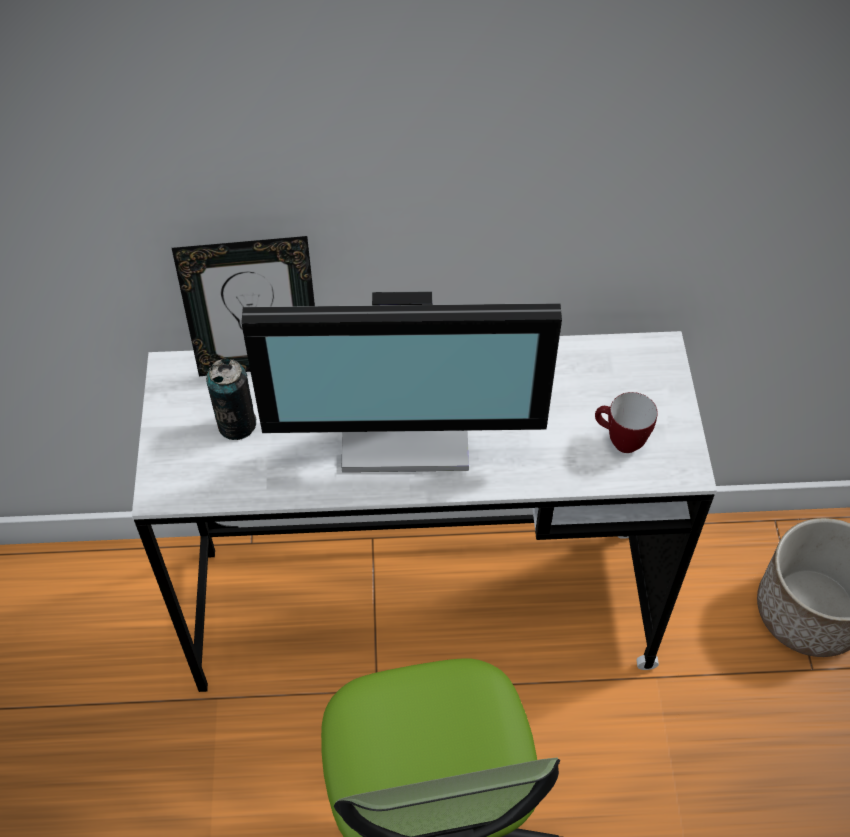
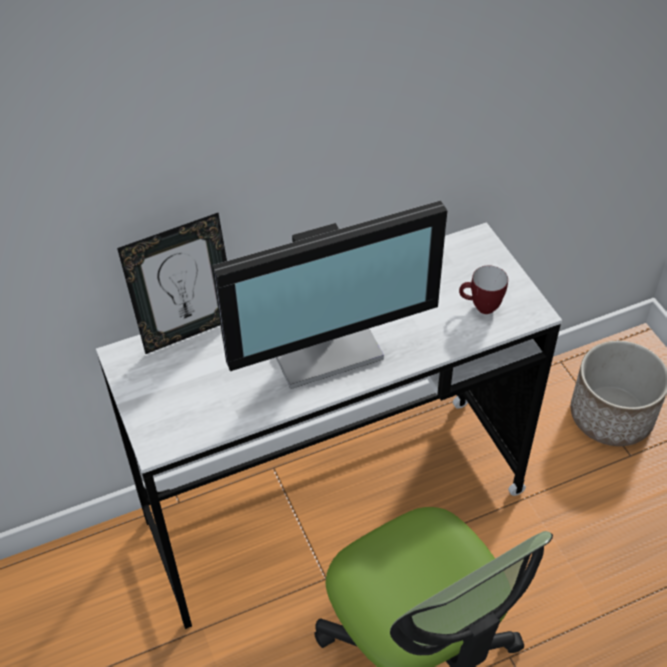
camera: 20 degrees left, 5 degrees down
(236, 424) = (192, 379): can -> none

